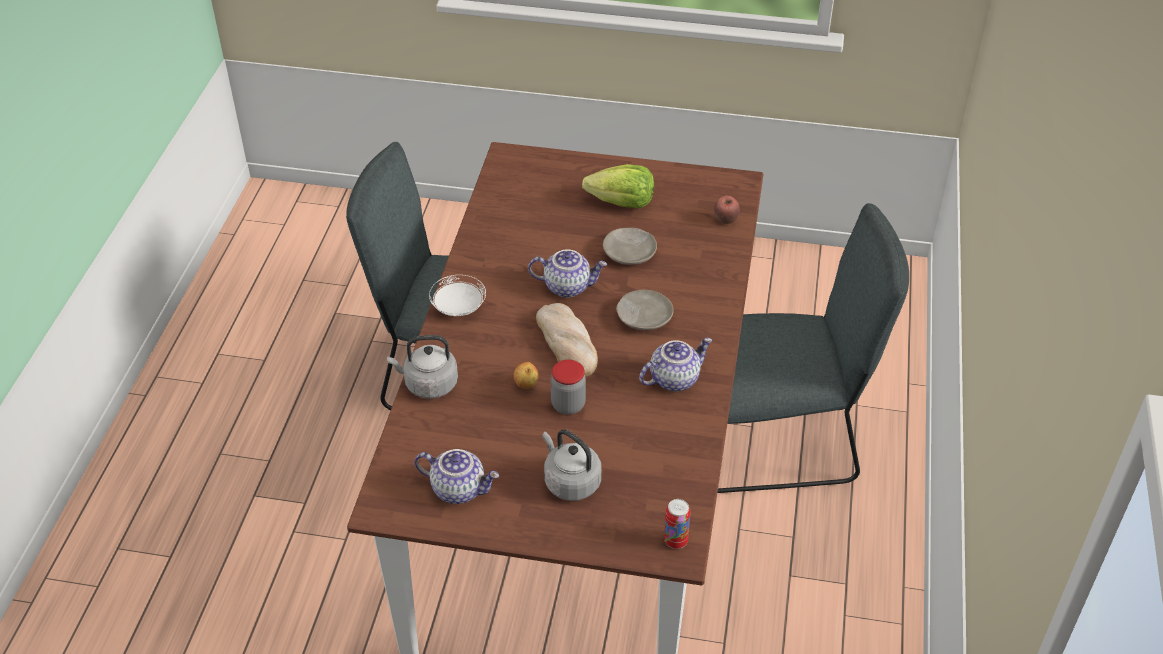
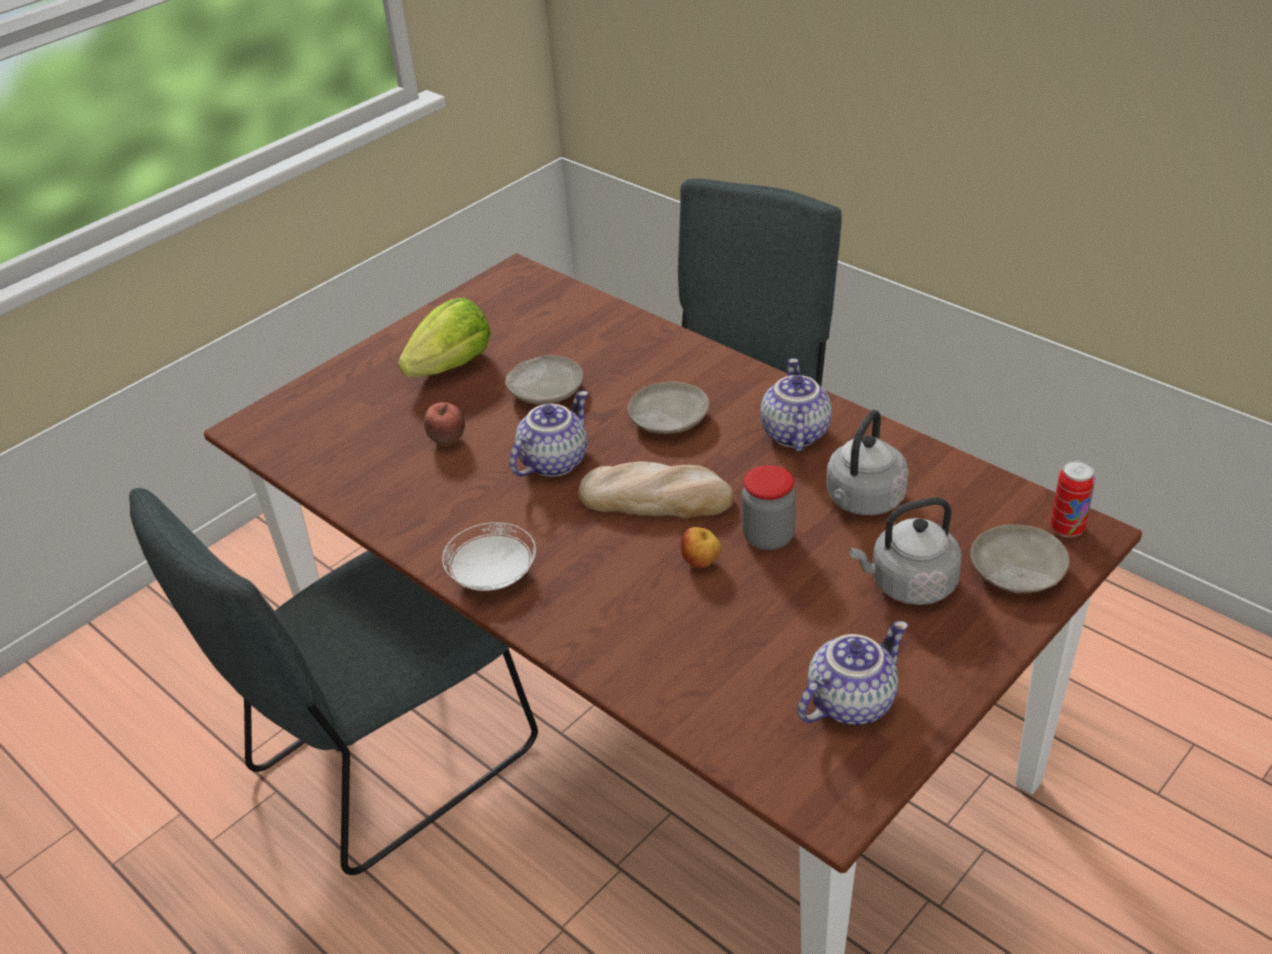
camera: 55 degrees left, 5 degrees down
(428, 384) = (617, 662): grey kettle -> grey kettle (863, 501)
(616, 528) = (1016, 571): none -> beige plate
(725, 220) = (568, 303): apple -> apple (447, 441)

